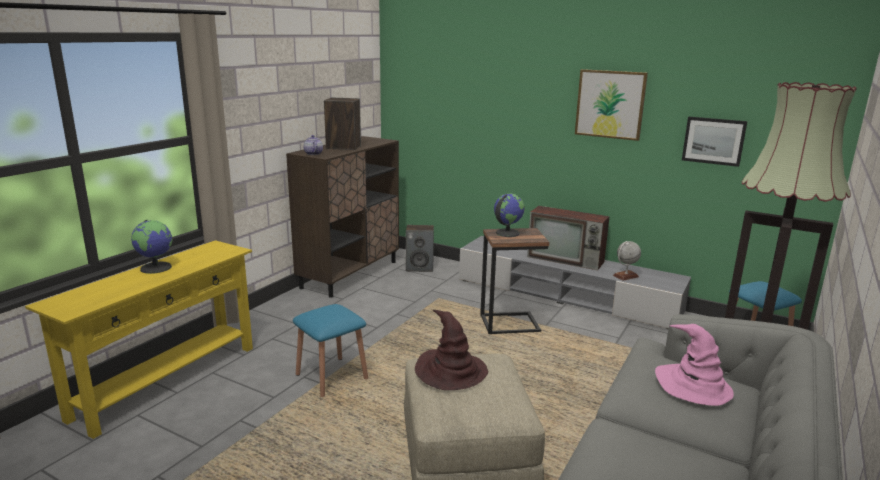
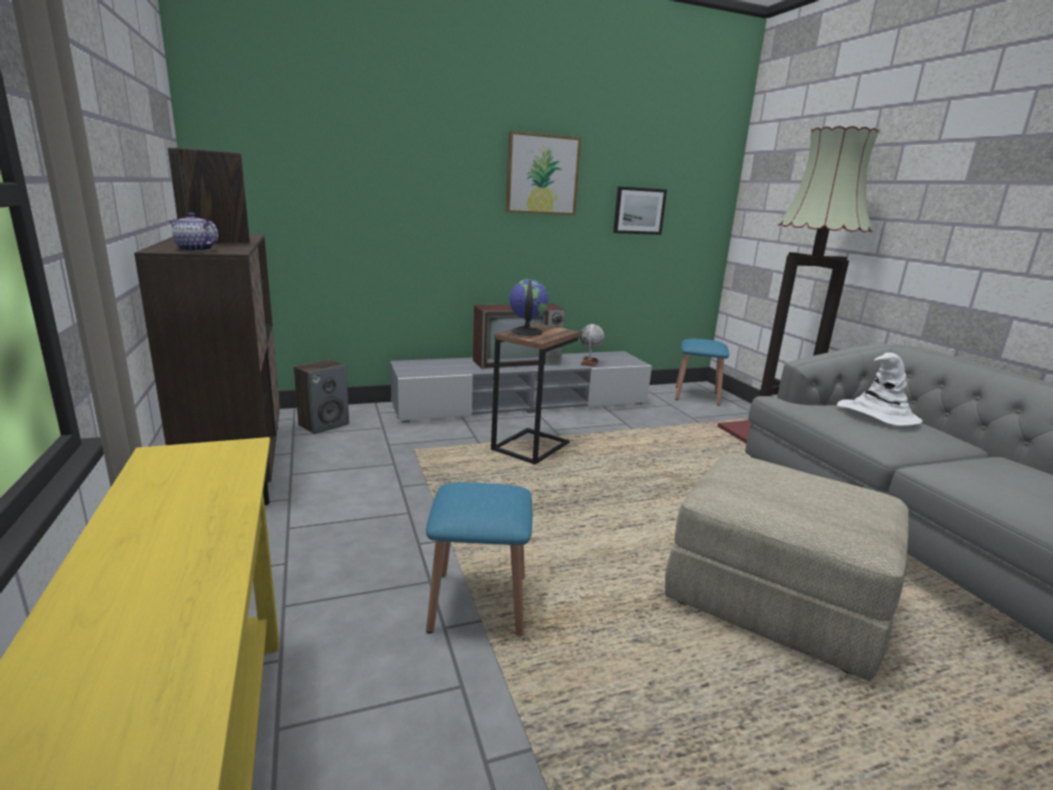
camera: 50 degrees left, 0 degrees up
(156, 267) = (131, 547): globe -> none
(451, 372) = (759, 489): brown hat -> none
(693, 385) = (876, 414): pink hat -> white hat

